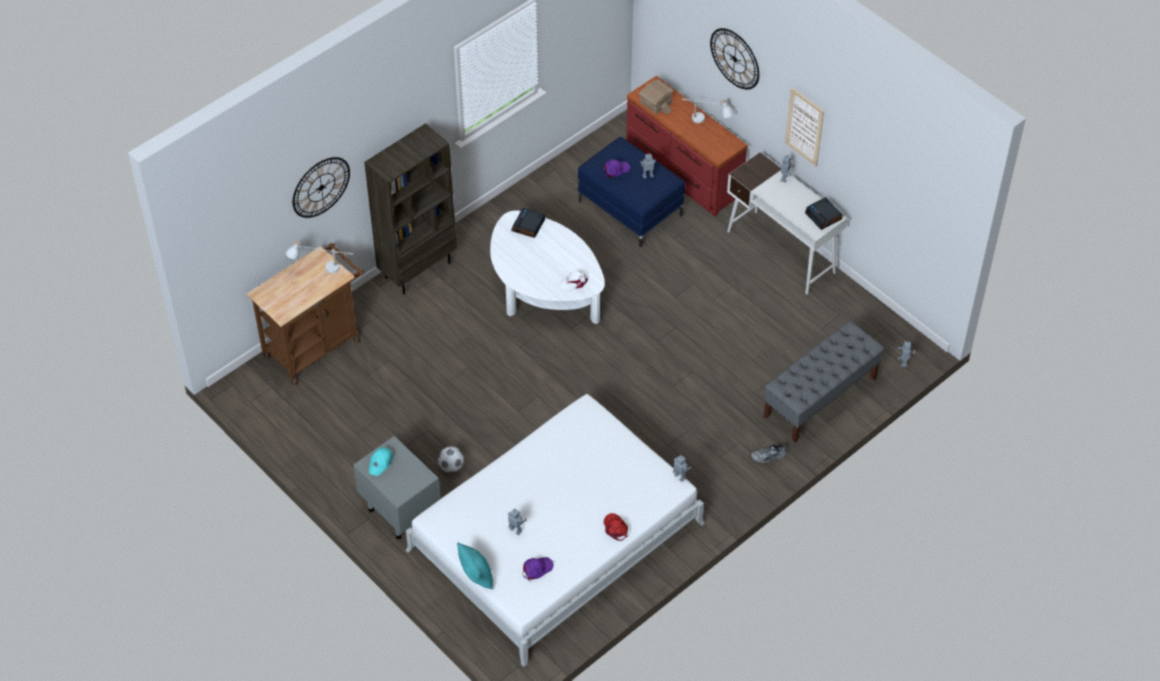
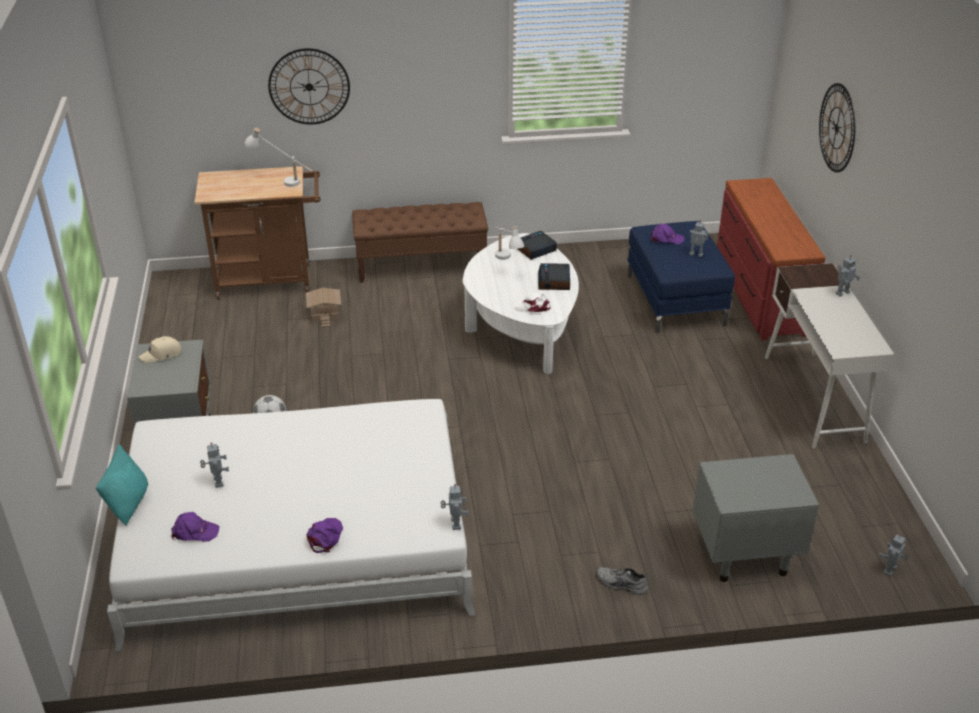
camera: 35 degrees right, 15 degrees down
(381, 463) = (162, 354): turquoise cap -> beige cap
(417, 269) = (421, 265): brown bookcase -> brown bench
(615, 528) = (325, 537): red cap -> purple cap
(655, 103) = (750, 195): toy house -> toy house (323, 314)
(706, 123) = (792, 226): white table lamp -> white table lamp (506, 261)
(804, 127) = (881, 215): picture -> none
(820, 398) = (743, 555): grey bench -> grey nightstand
(824, 216) = (863, 341): alarm clock -> alarm clock (554, 281)

